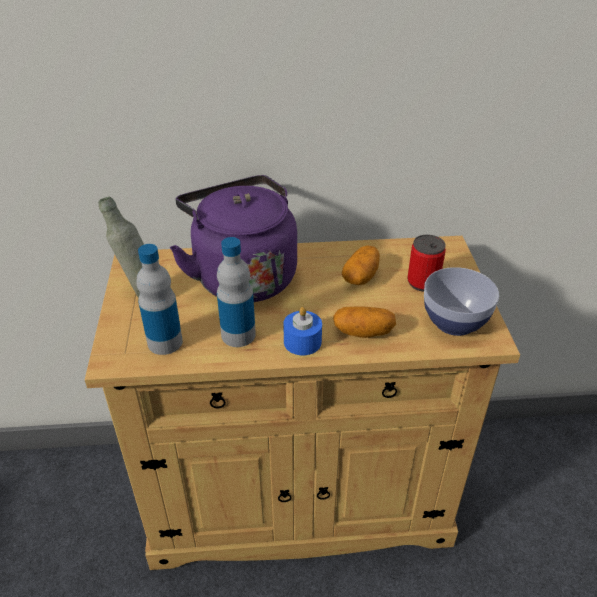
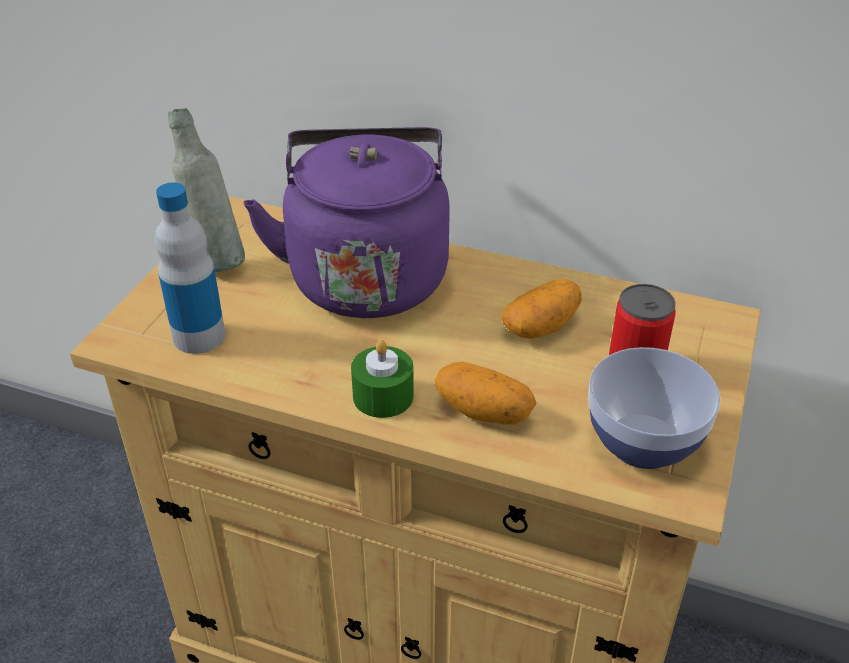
camera: 25 degrees right, 0 degrees up
(238, 335) = (301, 357): bottle -> none
(302, 341) = (383, 396): blue candle -> green candle

